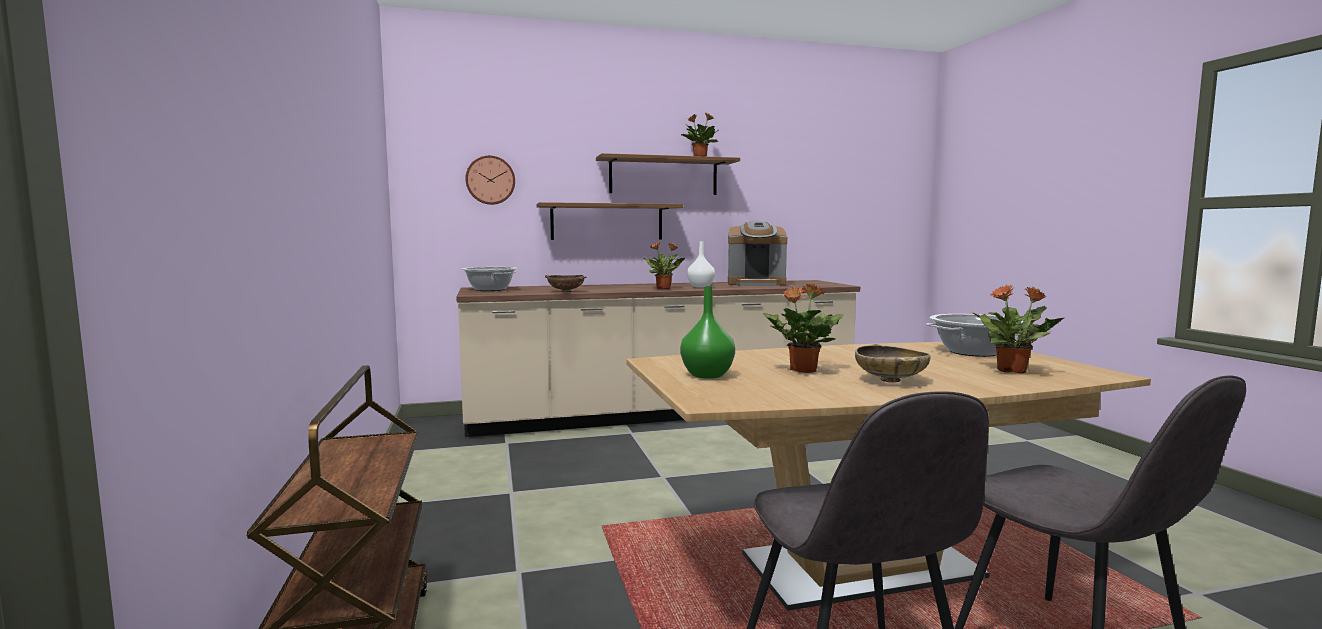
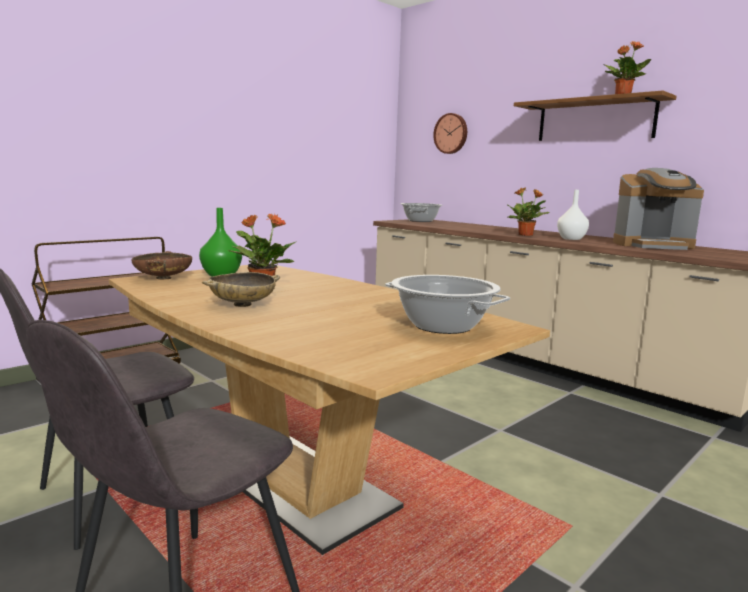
camera: 60 degrees right, 5 degrees up
(566, 291) = (443, 227): brown bowl -> brown bowl (163, 278)
(607, 222) = (534, 169): brown shelf -> none
(756, 284) = (652, 245): coffee machine -> coffee machine turned 60 degrees counterclockwise
(1013, 371) = (339, 336): potted plant -> none

